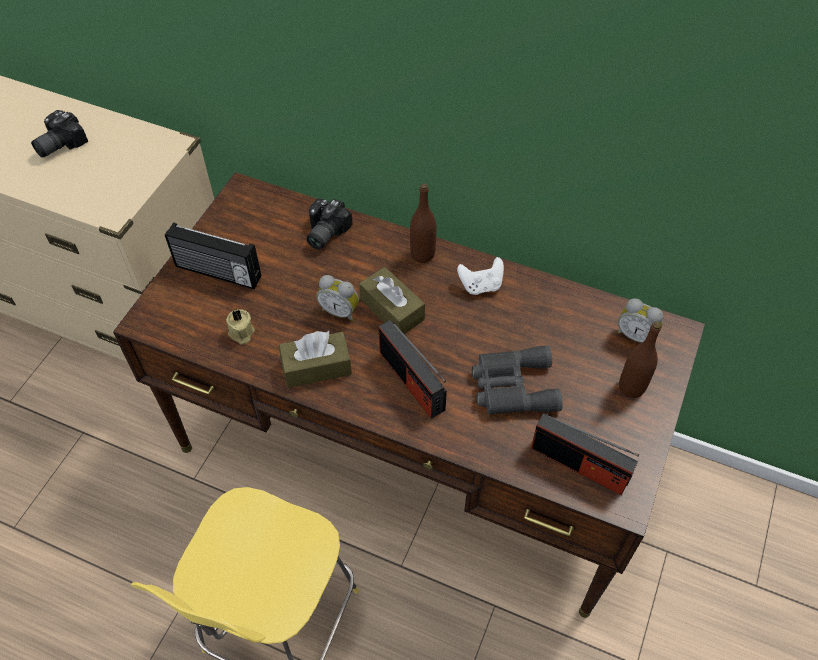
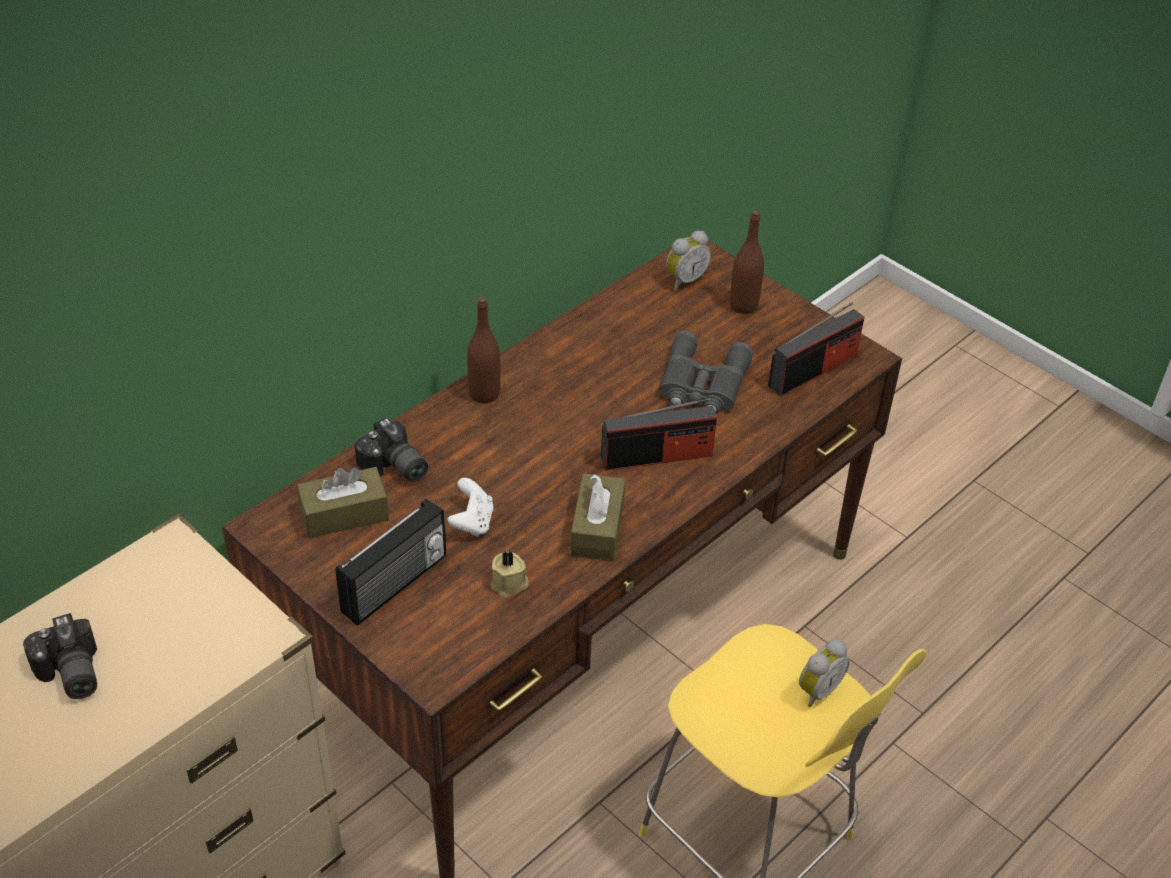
camera: 70 degrees left, 10 degrees down
(340, 311) = (527, 486): alarm clock -> alarm clock (817, 690)
(392, 309) = (550, 443): brown tissue box -> brown tissue box (344, 514)
(481, 285) = (558, 363): white game controller -> white game controller (472, 522)

